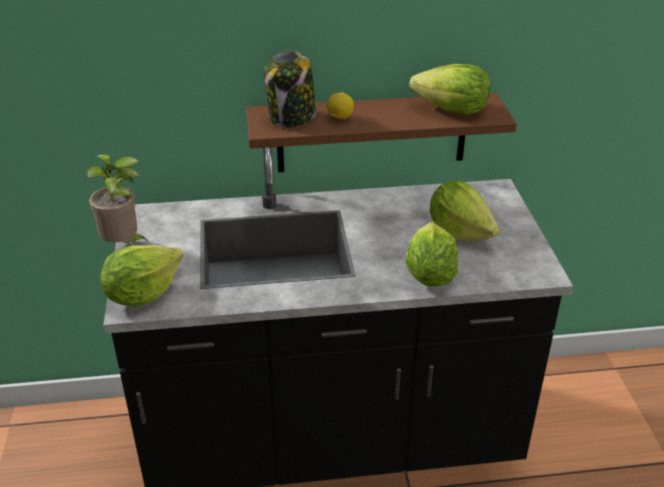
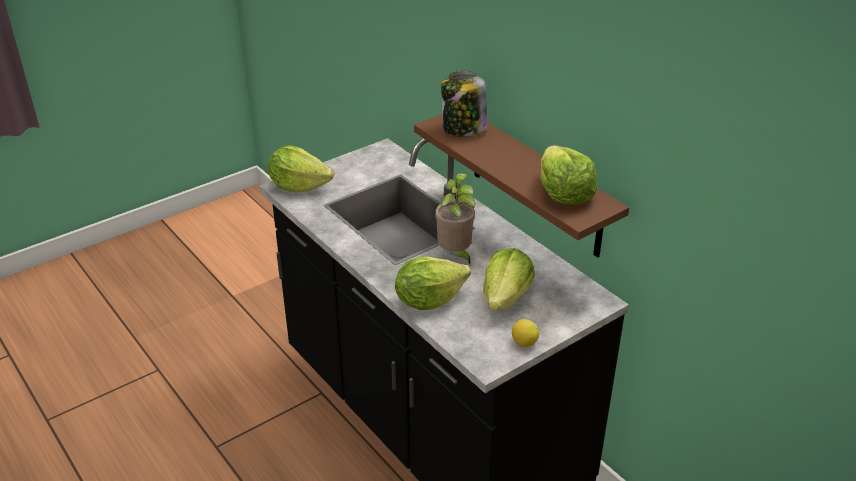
camera: 60 degrees right, 0 degrees up
(123, 245) = (343, 158): potted plant -> potted plant (455, 255)
(340, 118) = (487, 148): lemon -> lemon (524, 343)

